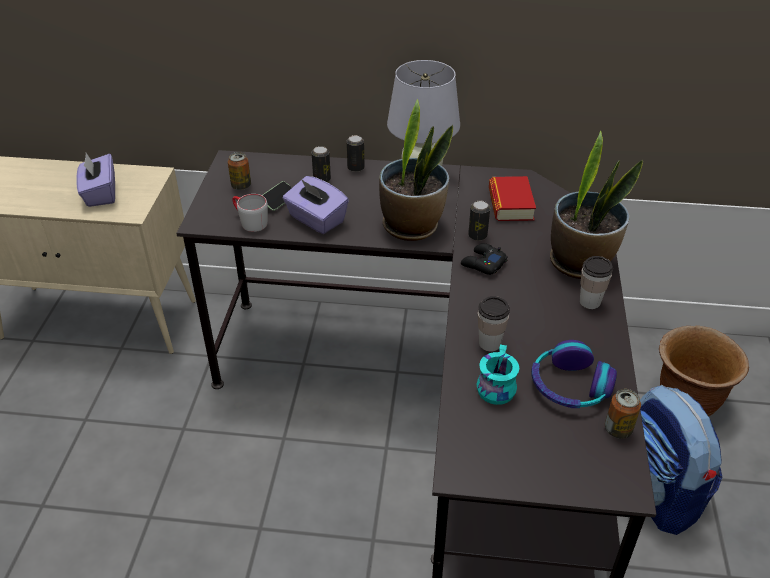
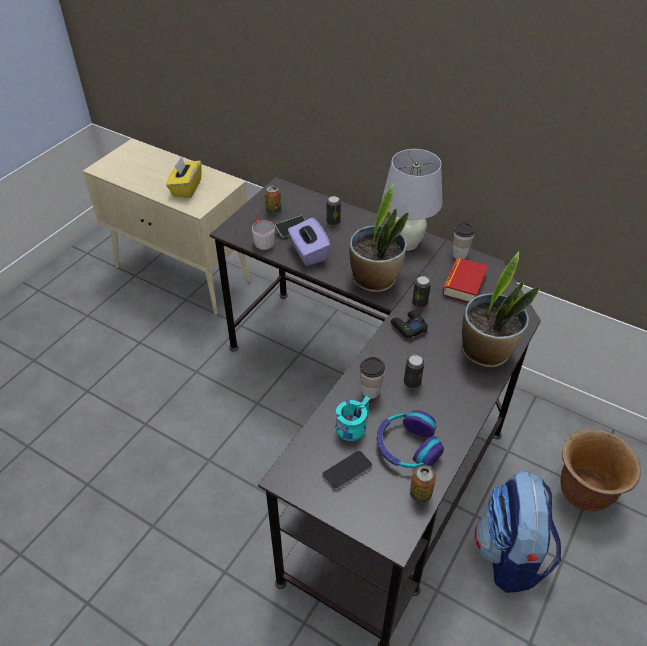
camera: 25 degrees right, 5 degrees up
(100, 194) = (186, 188): purple tissue box -> yellow tissue box
(356, 168) = (364, 219): can -> can (412, 382)
(524, 436) = (347, 471): none -> phone
(590, 302) = (471, 386): cup -> cup (460, 255)

